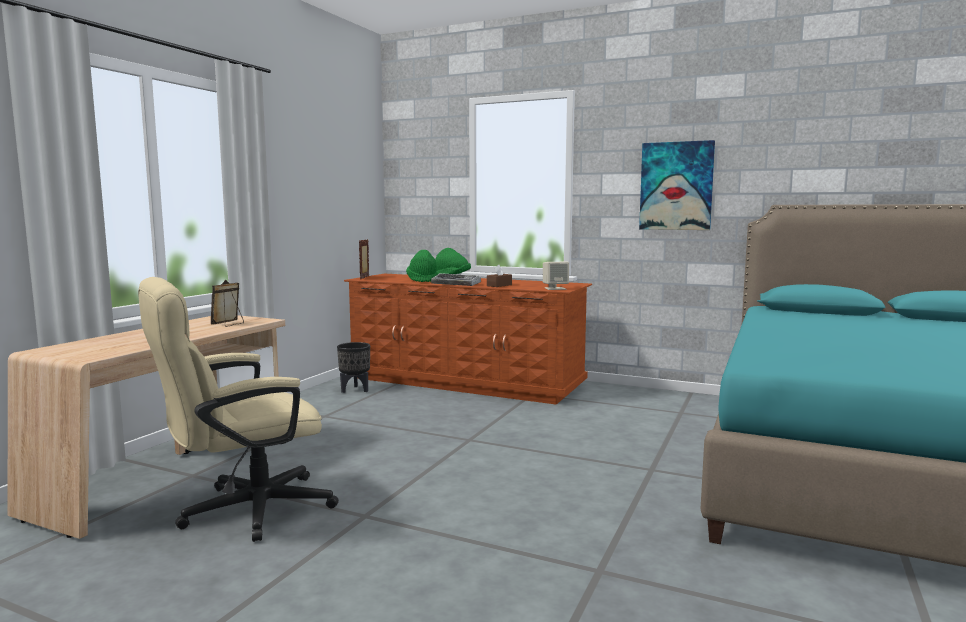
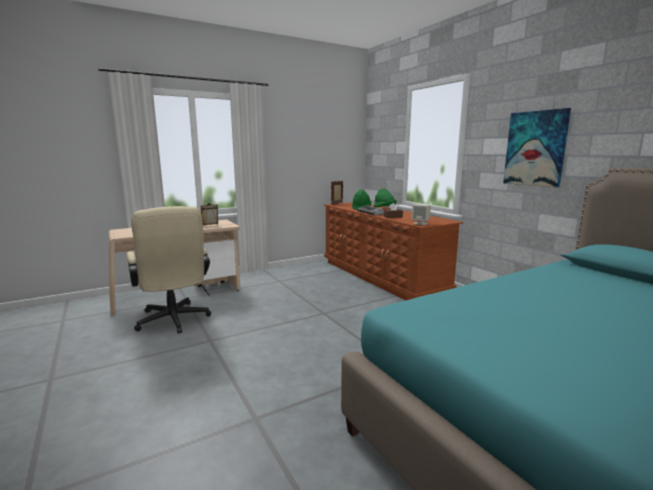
camera: 35 degrees right, 5 degrees up
(243, 511) = (174, 321): beige office chair -> beige office chair turned 120 degrees counterclockwise
(355, 390) = (316, 269): black planter -> none

